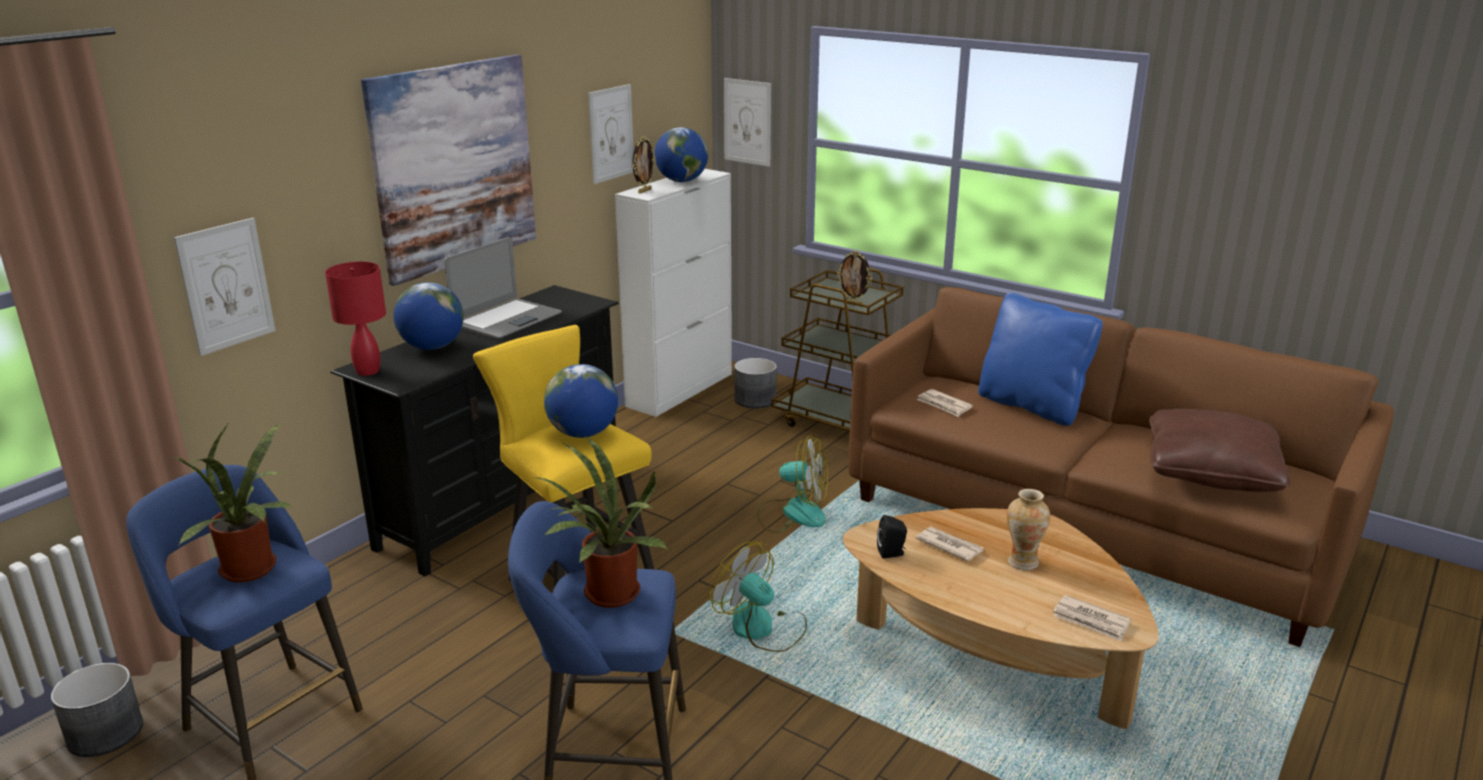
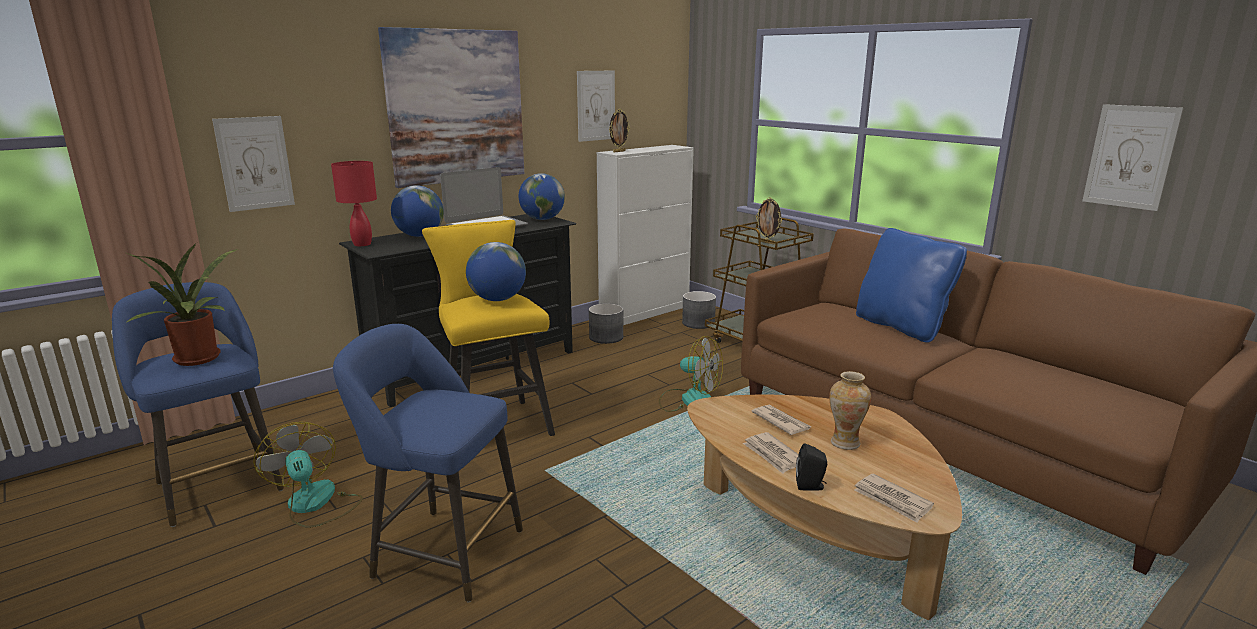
camera: 15 degrees right, 5 degrees down
(106, 732) = (109, 476): grey planter -> grey planter (606, 337)
(606, 596) = (434, 408): potted plant -> none
(681, 181) = (652, 149): globe -> globe (542, 219)
(747, 122) = (710, 110): picture -> picture (1130, 157)
(761, 629) = (620, 479): fan -> fan (315, 504)
(892, 553) = (725, 421): black speaker -> black speaker (811, 486)
(944, 405) = (821, 319): newspaper -> newspaper (773, 455)
(1211, 471) = (1061, 389): brown pillow -> none

